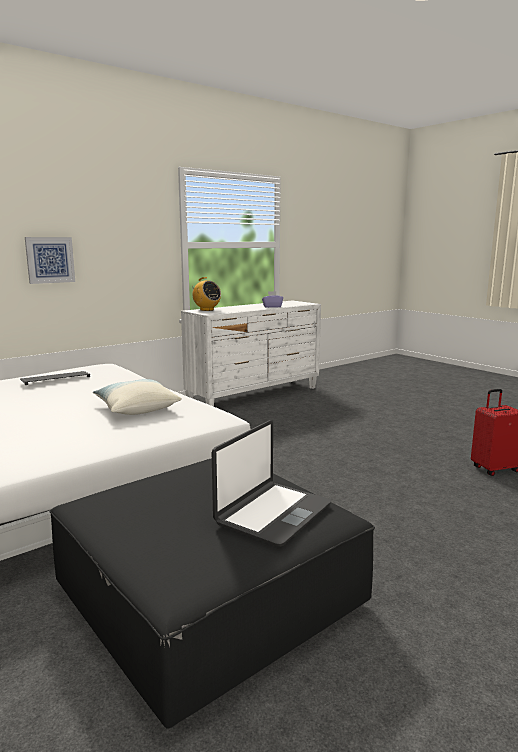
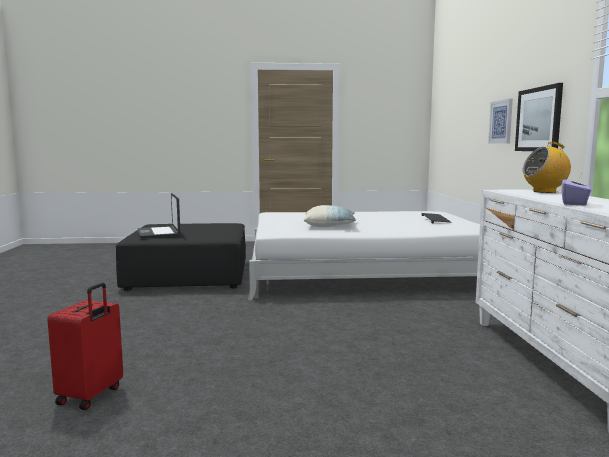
camera: 125 degrees right, 5 degrees down
(121, 259) = (538, 119): none -> picture

